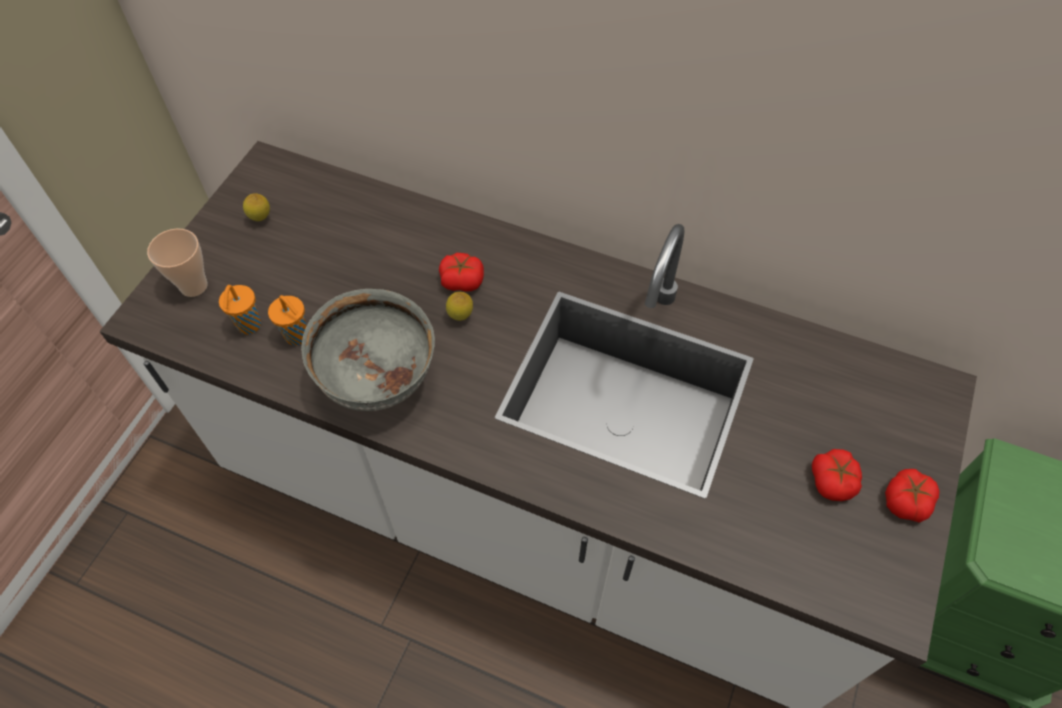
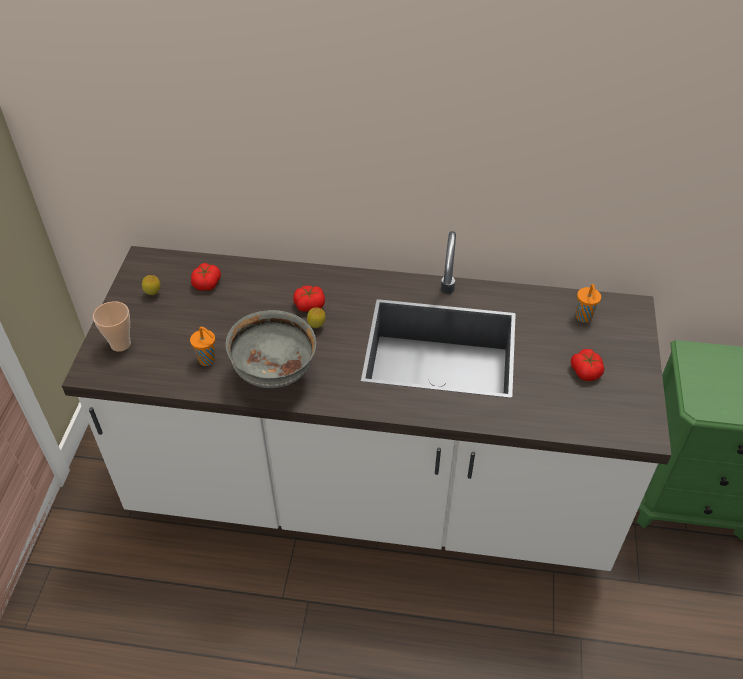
camera: 15 degrees left, 10 degrees down
(248, 326) = (170, 361): orange cup -> orange cup (583, 318)
(905, 501) = (632, 372): tomato -> tomato (206, 283)

